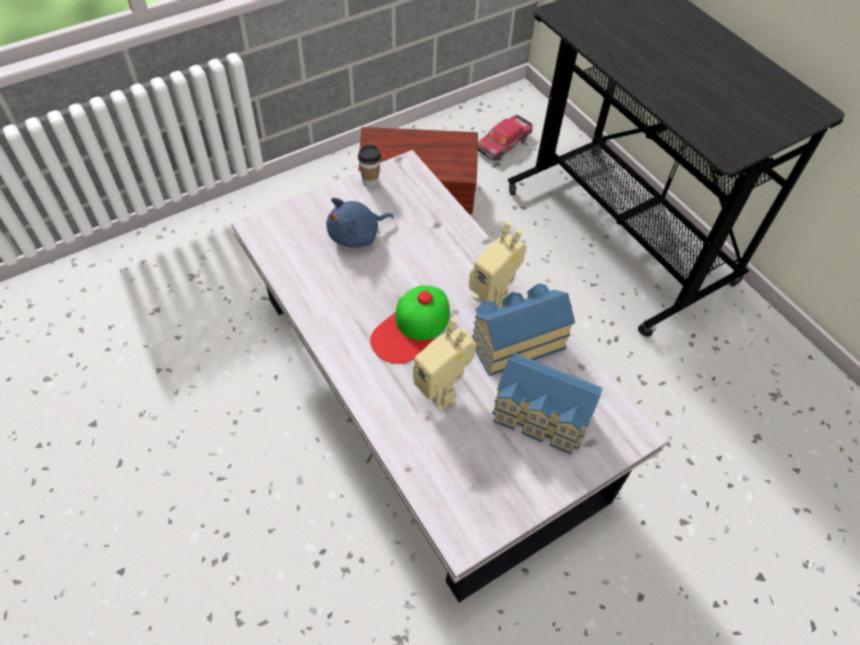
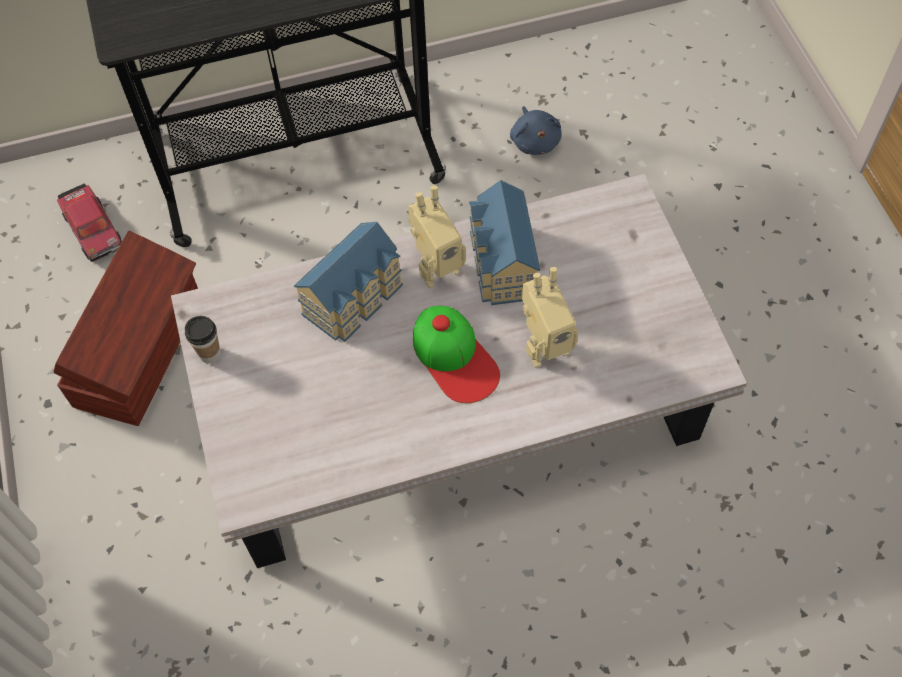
camera: 70 degrees left, 5 degrees up
(357, 235) = (297, 386): blue plush toy -> blue plush toy (535, 141)
(540, 418) = (597, 267): toy house -> toy house (356, 298)

